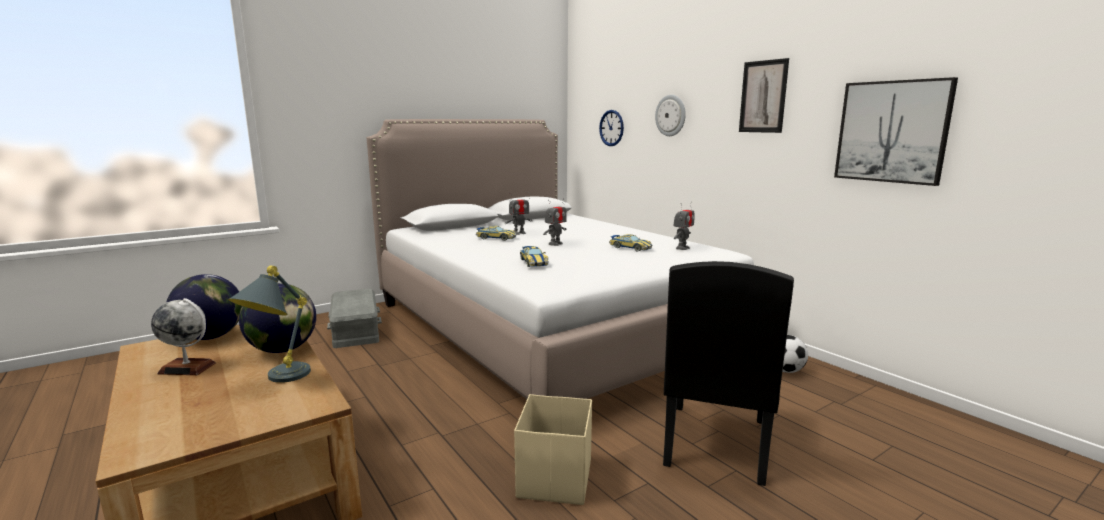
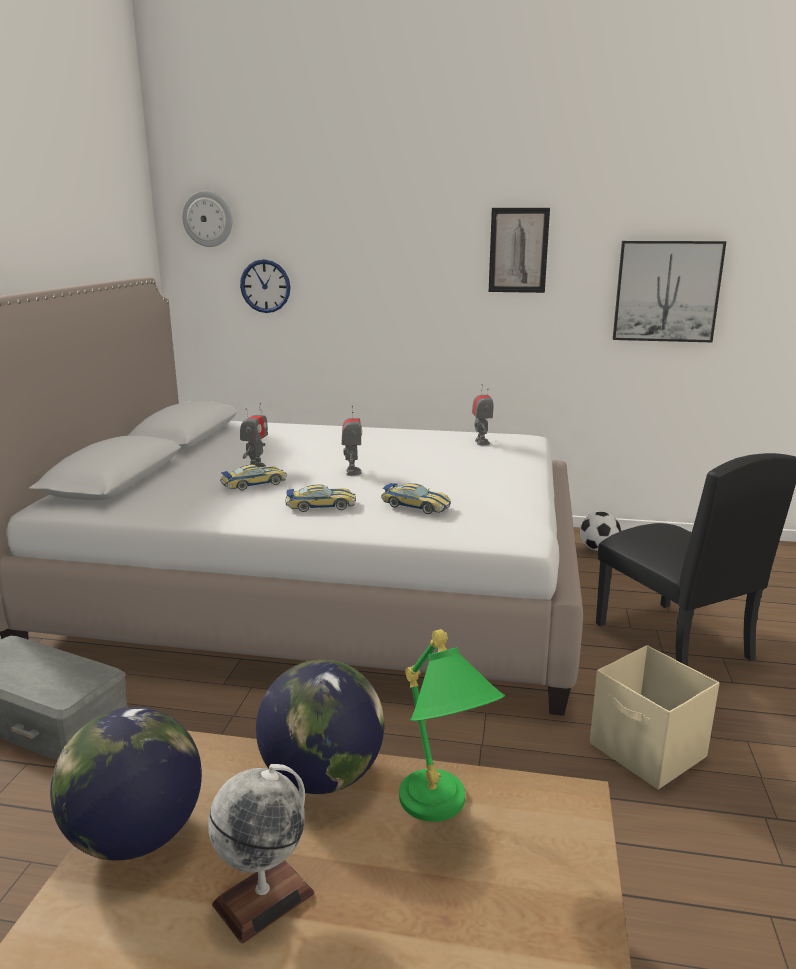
camera: 45 degrees left, 5 degrees up
(277, 380) = (443, 814): grey table lamp -> green table lamp
(630, 248) = (437, 455): toy car -> toy car (321, 506)
(671, 115) = (378, 270): wall clock -> wall clock (208, 219)

